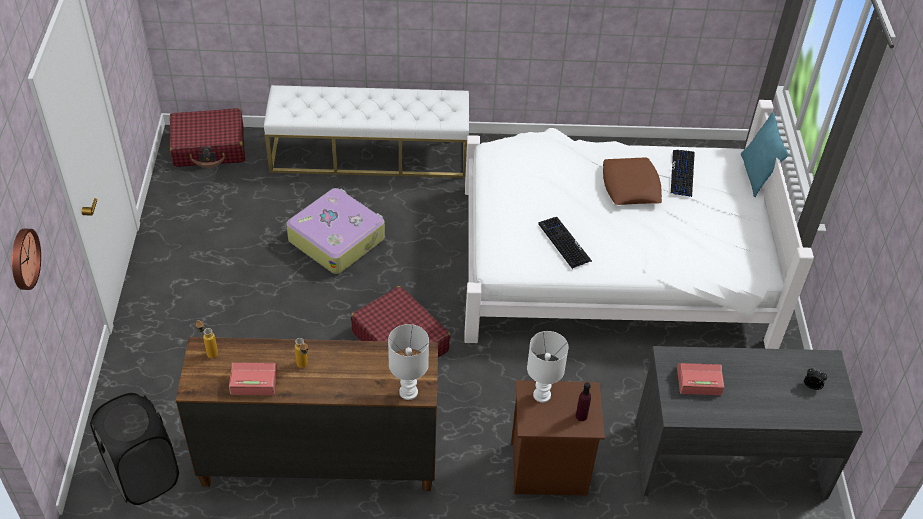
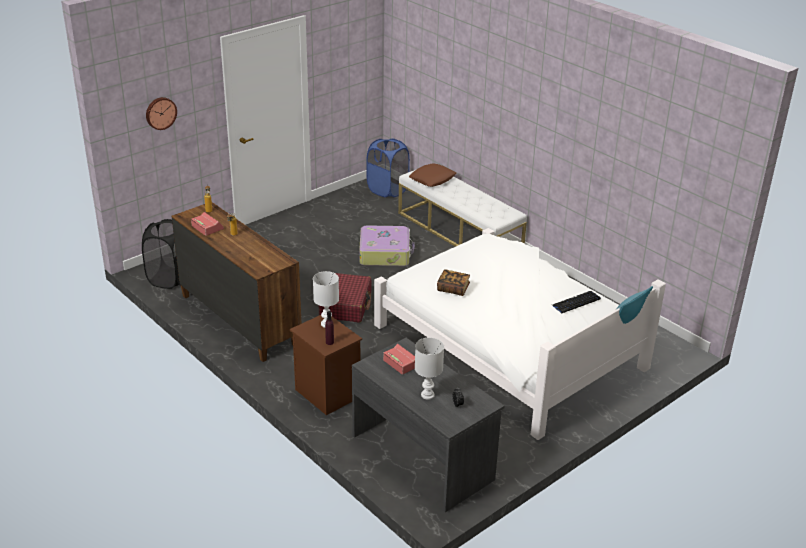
camera: 50 degrees right, 15 degrees down
(209, 147) = (387, 190): red suitcase -> blue laundry basket
(408, 392) = (255, 267): white table lamp -> white table lamp (427, 394)
(564, 243) = (453, 289): keyboard -> book
(631, 186) = (535, 291): brown pillow -> brown pillow (432, 179)

